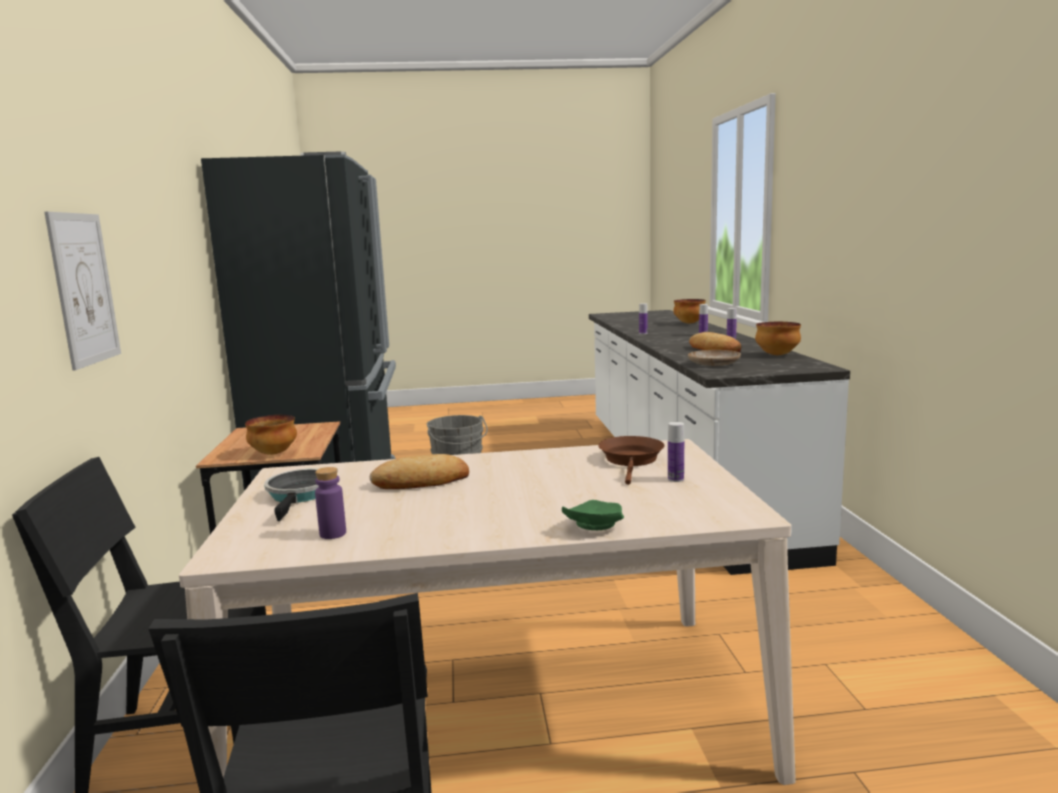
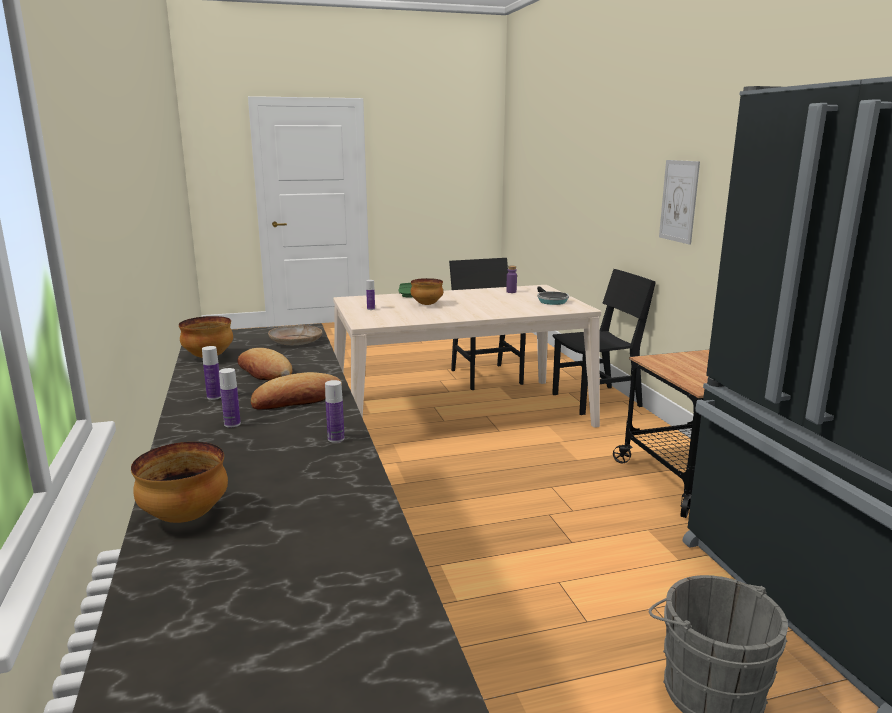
camera: 170 degrees right, 5 degrees up
(274, 453) = (672, 358): bowl -> bowl (426, 304)
(421, 481) = (500, 306): bread -> bread (297, 399)
(631, 460) = (391, 316): brown frying pan -> none

